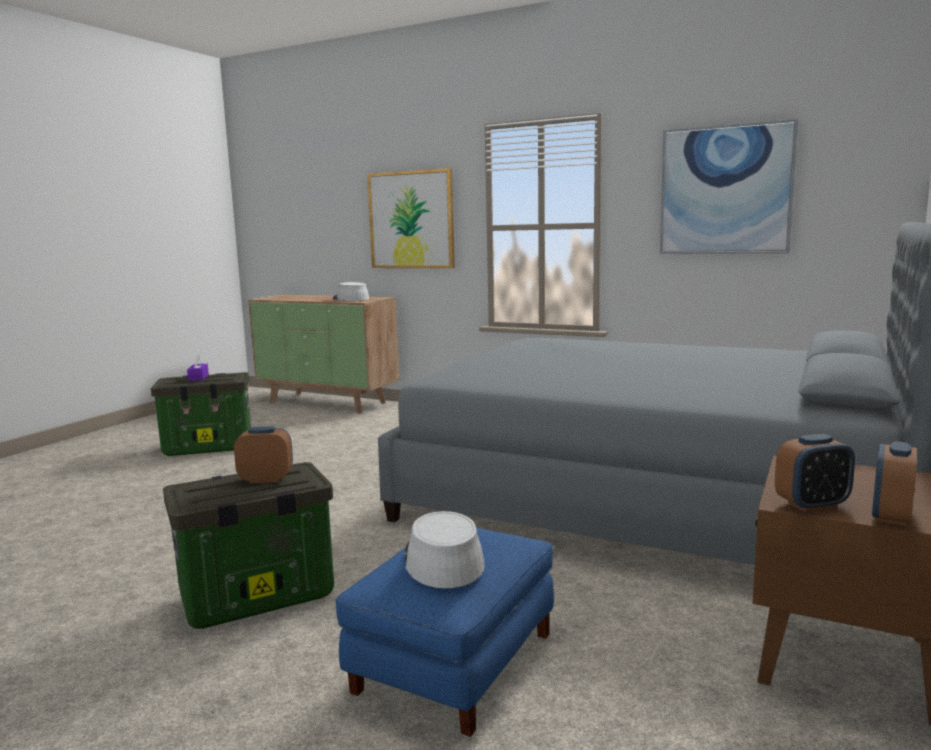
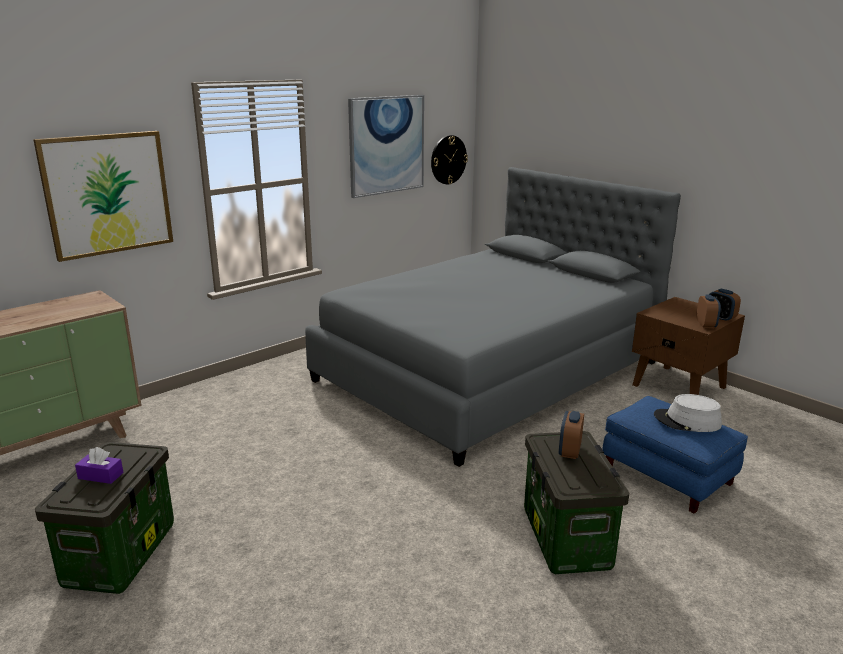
camera: 70 degrees left, 10 degrees up
(350, 299) = (66, 308): grey hat -> none
(855, 217) = (448, 159): none -> wall clock

